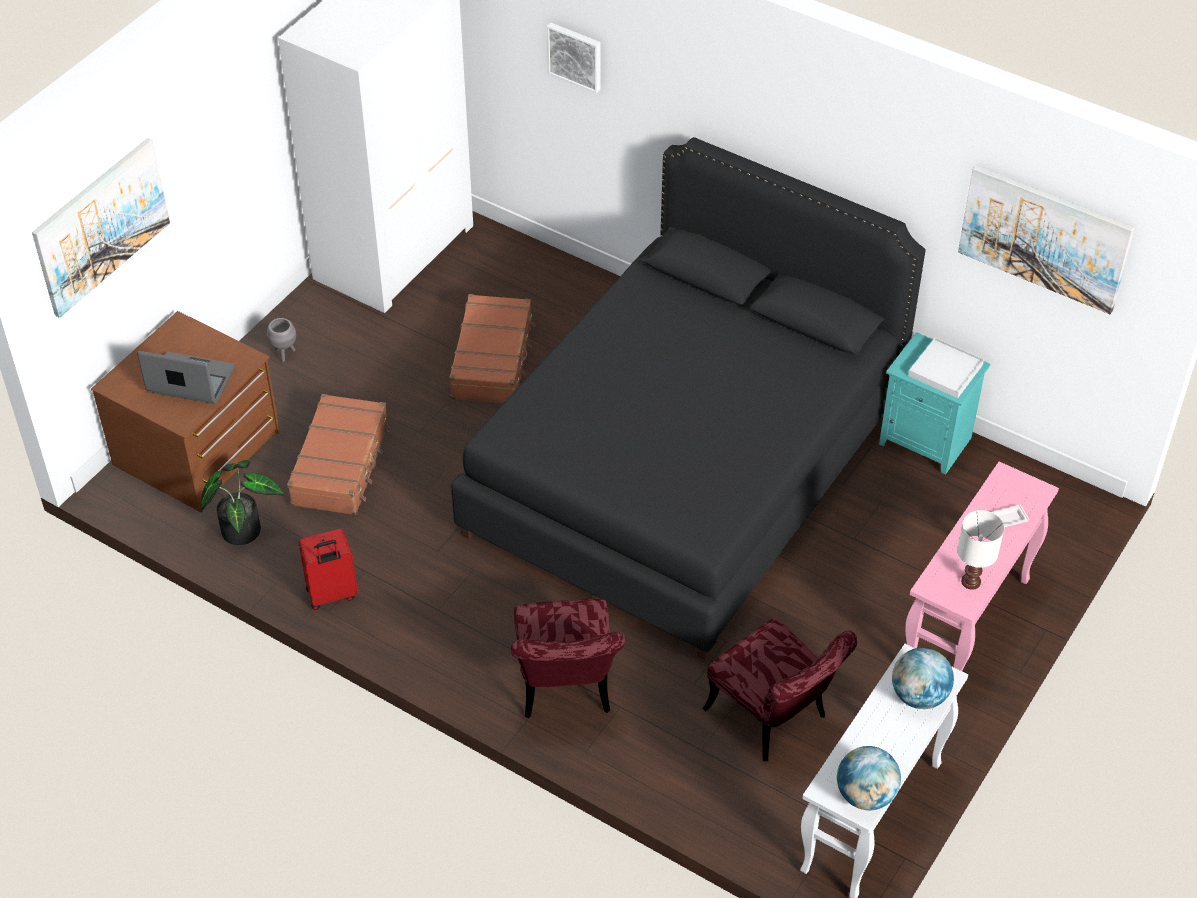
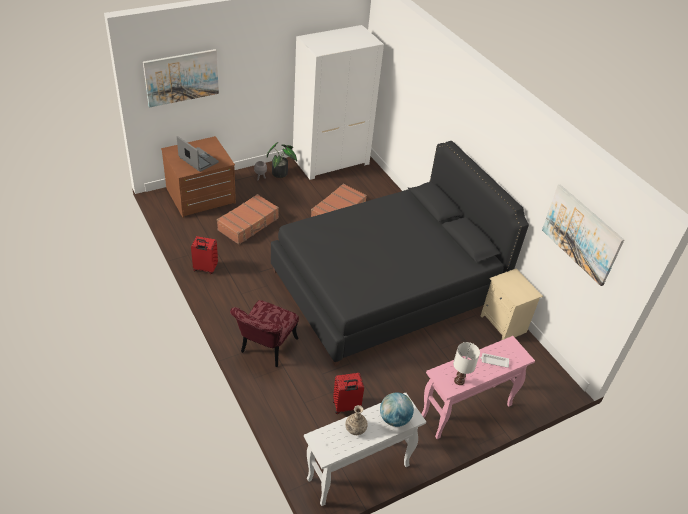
camera: 25 degrees right, 5 degrees down
(244, 527) = (194, 230): potted plant -> potted plant (281, 172)
(575, 56) = (419, 90): picture -> none
(774, 720) = (346, 406): red chair -> red suitcase
(865, 795) = (333, 450): globe -> none
(872, 743) = (355, 428): none -> vase
(927, 440) = (504, 324): turquoise nightstand -> beige nightstand
(945, 370) = (518, 289): white tray -> none

